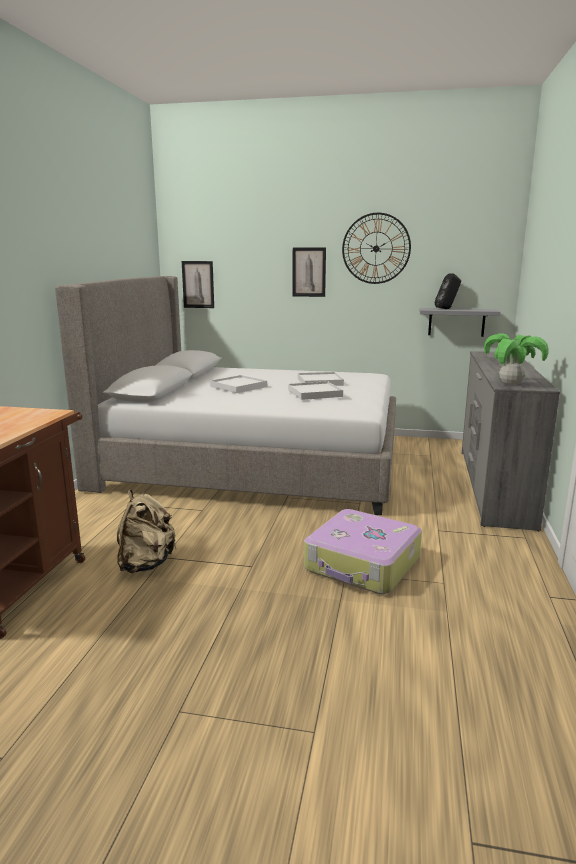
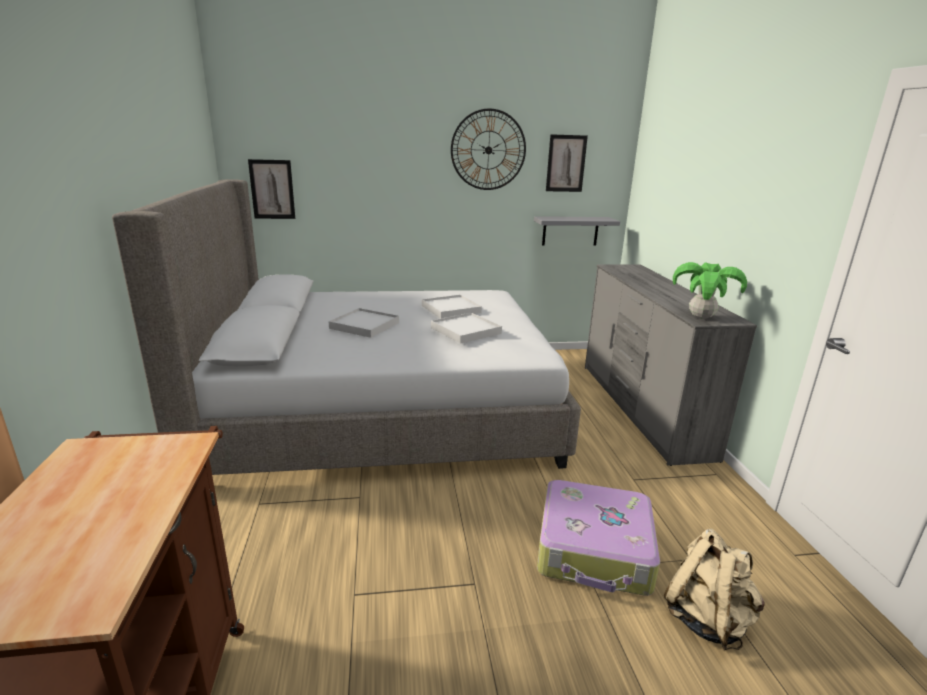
camera: 20 degrees left, 5 degrees up
(146, 564) = (336, 614): beige backpack -> beige backpack (707, 619)
(309, 272) = (412, 175): picture -> picture (566, 163)
(447, 309) = (564, 218): black speaker -> none

